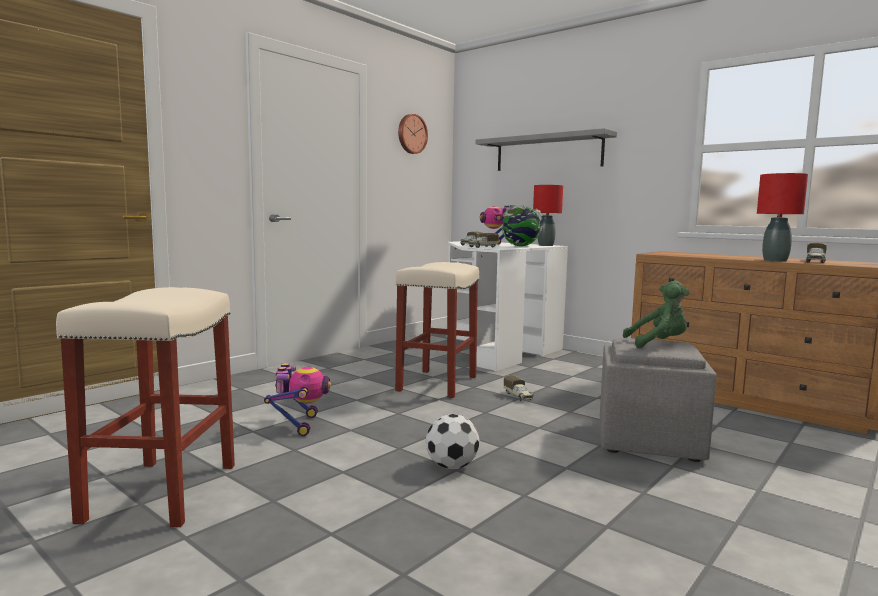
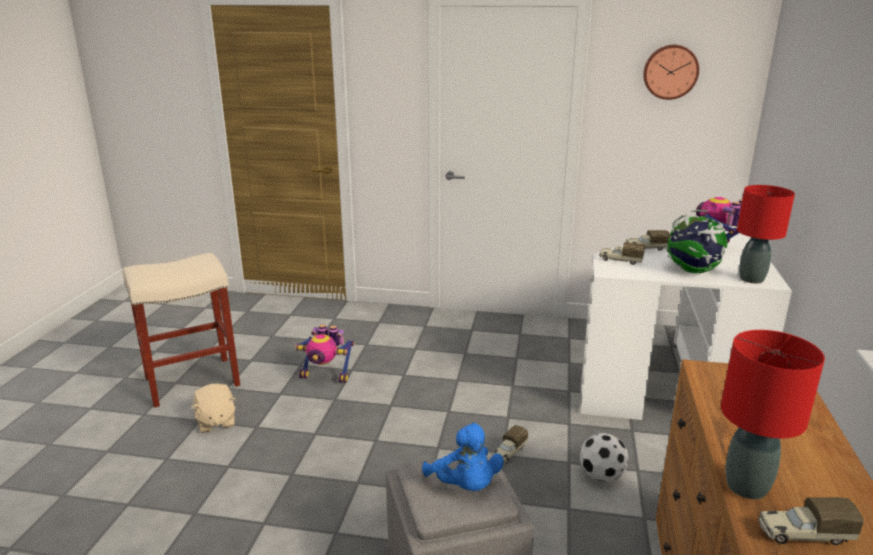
camera: 60 degrees right, 15 degrees up
(293, 491) = (215, 421): none -> beige plush toy
(299, 425) = (326, 376): toy robot -> toy robot turned 45 degrees clockwise
(437, 384) = (492, 395): beige stool -> none
(451, 466) = (296, 470): football -> football (601, 475)
(548, 153) = (814, 131): grey shelf -> none
(658, 344) = (465, 486): green plush toy -> blue plush toy

